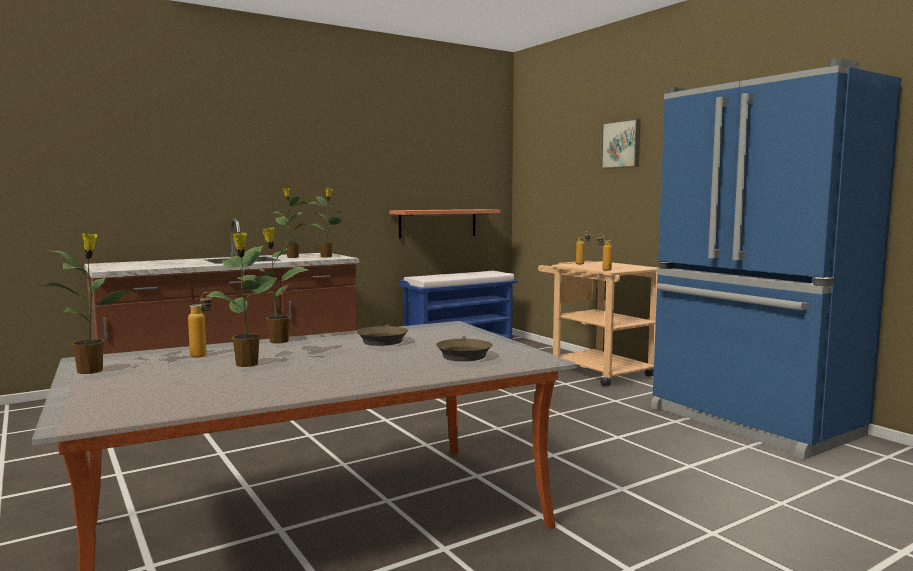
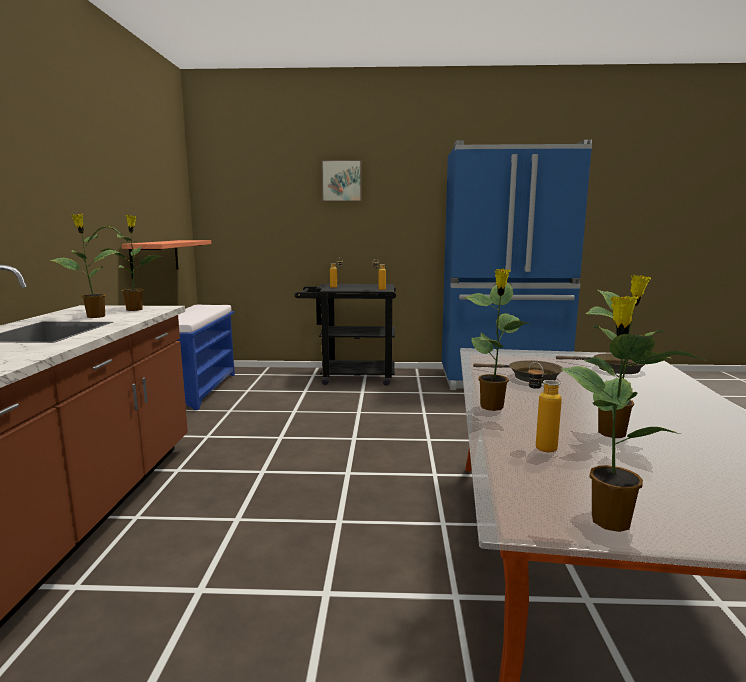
camera: 55 degrees left, 5 degrees up
(595, 371) = (350, 376): beige cart -> black cart

